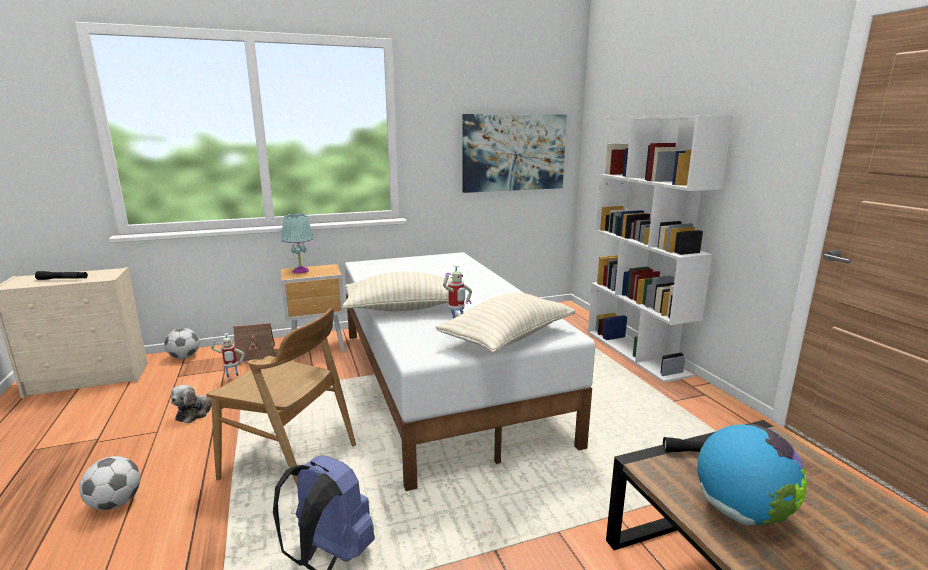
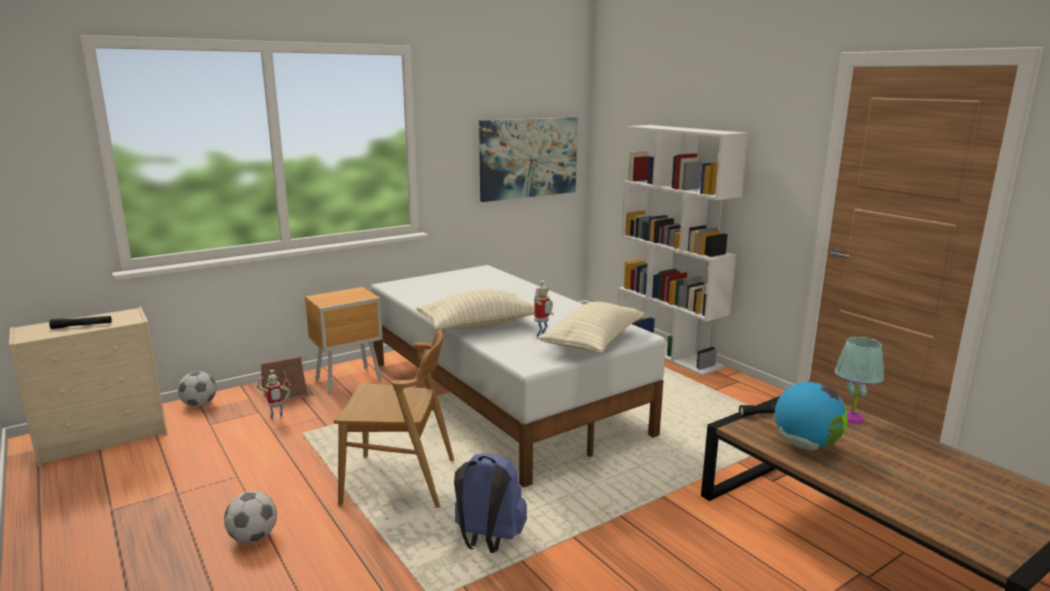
camera: 15 degrees left, 0 degrees up
(196, 412) = (264, 454): plush toy -> none
(300, 271) = (331, 297): turquoise table lamp -> turquoise table lamp (851, 418)

